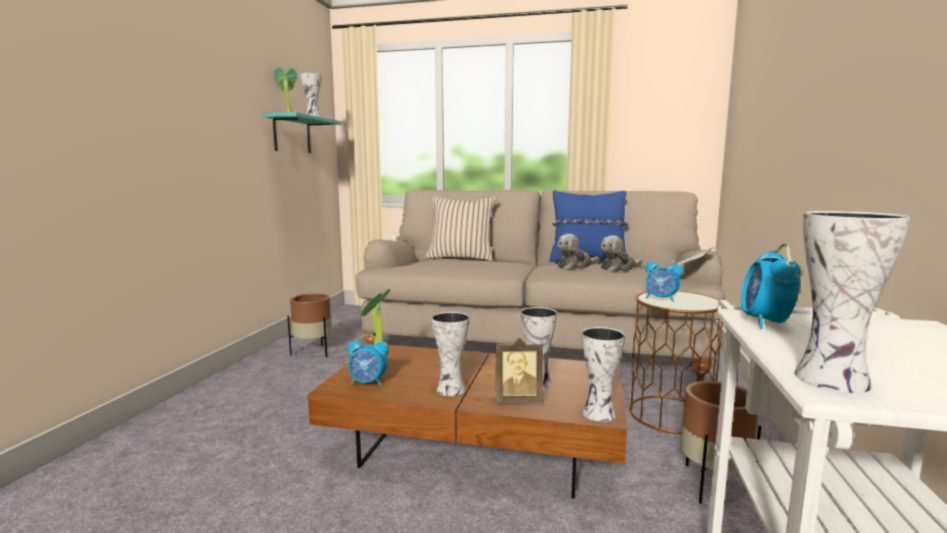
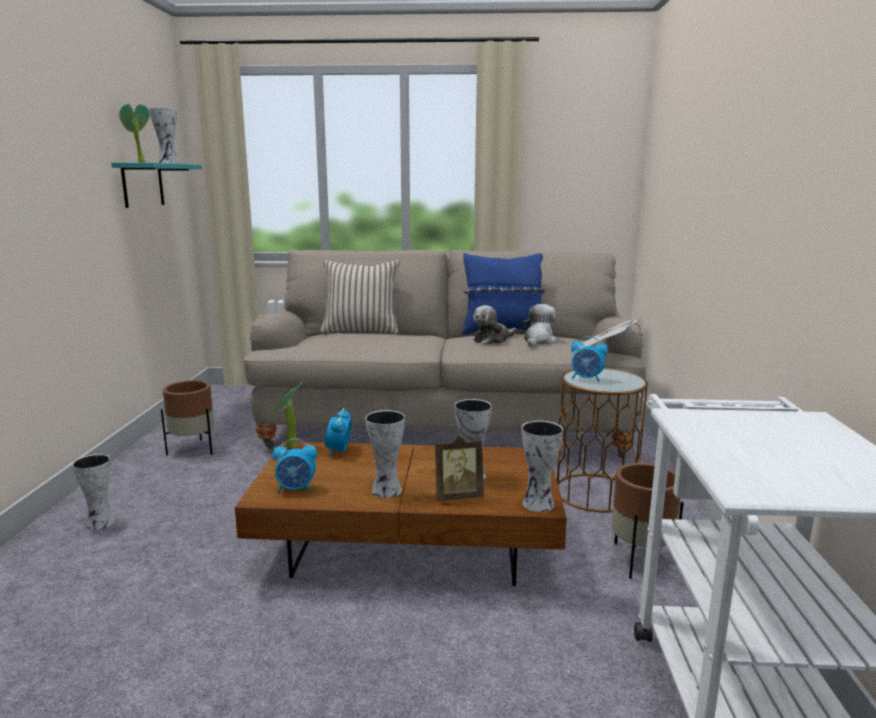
camera: 10 degrees left, 5 degrees up
(619, 268) = (538, 341): plush toy -> plush toy turned 150 degrees clockwise
(765, 322) = (692, 423): alarm clock -> alarm clock (339, 451)
(831, 380) = (744, 480): vase -> vase (99, 523)

